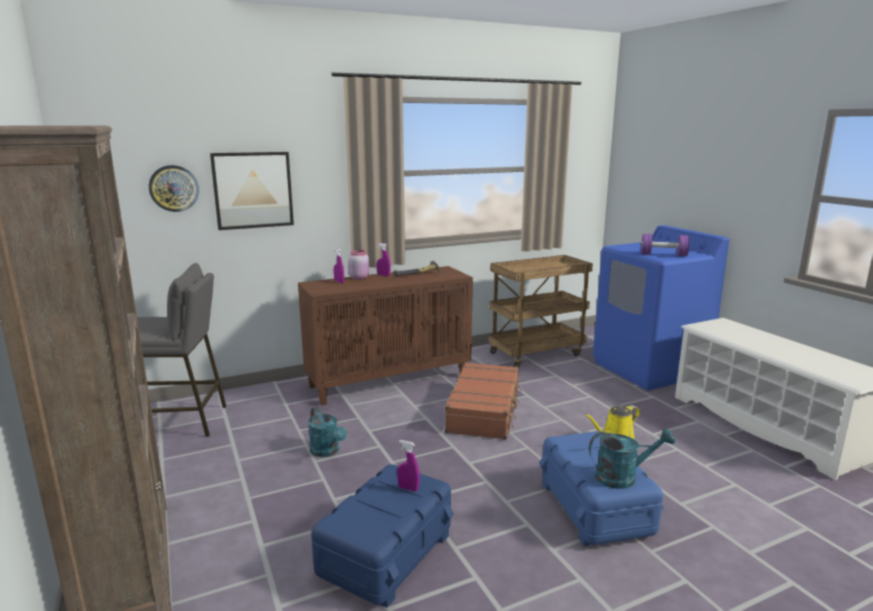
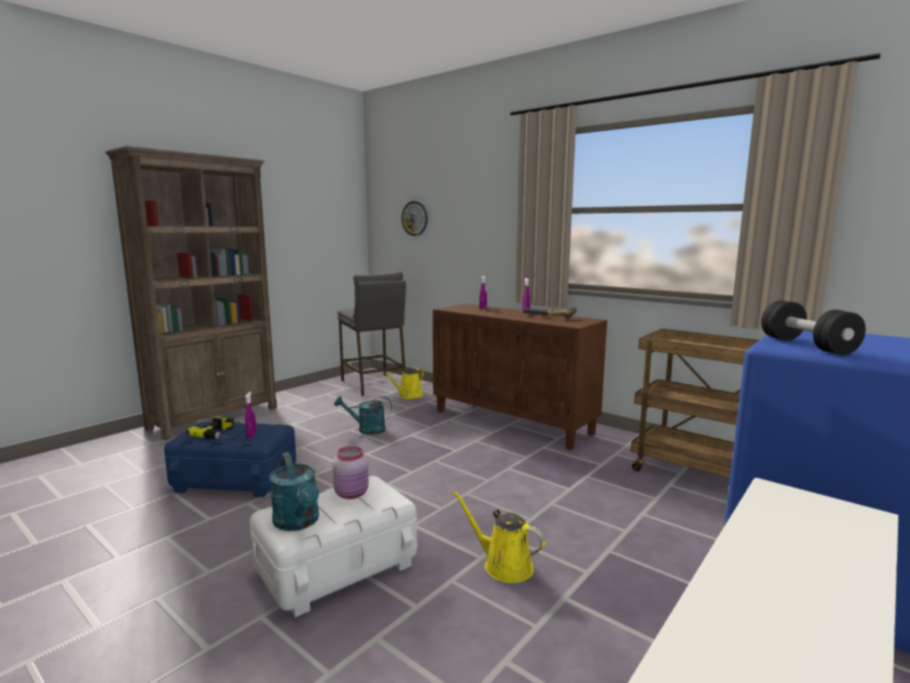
camera: 65 degrees right, 5 degrees down
(253, 190) = (458, 222): picture -> none
(254, 410) = (409, 396): none -> yellow watering can
(327, 452) = (366, 430): turquoise watering can -> turquoise watering can turned 60 degrees clockwise
(359, 277) = (505, 309): pink jar -> pink jar (352, 493)
(385, 508) = (222, 434): none -> power drill
(484, 411) = (501, 472): brown suitcase -> none
(595, 508) = (337, 567): blue storage box -> white storage box
(663, 255) = (807, 345): purple dumbbell -> black dumbbell

